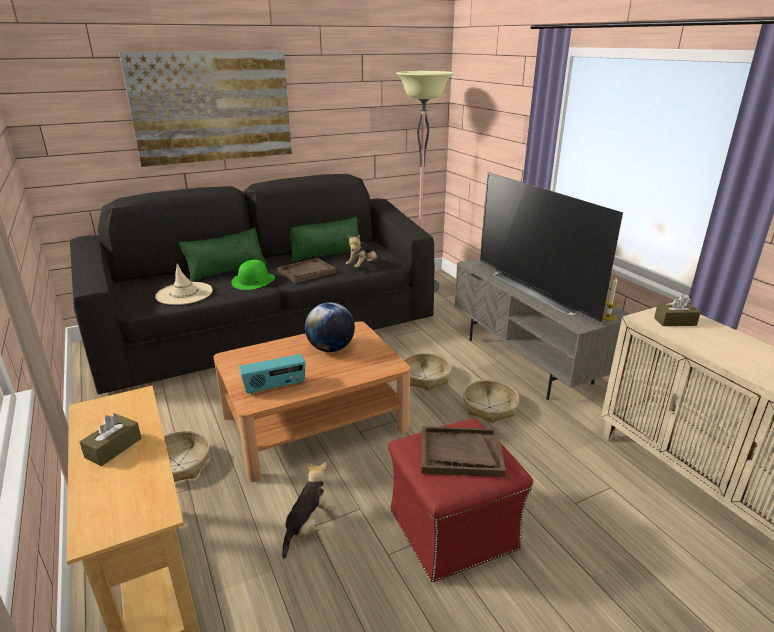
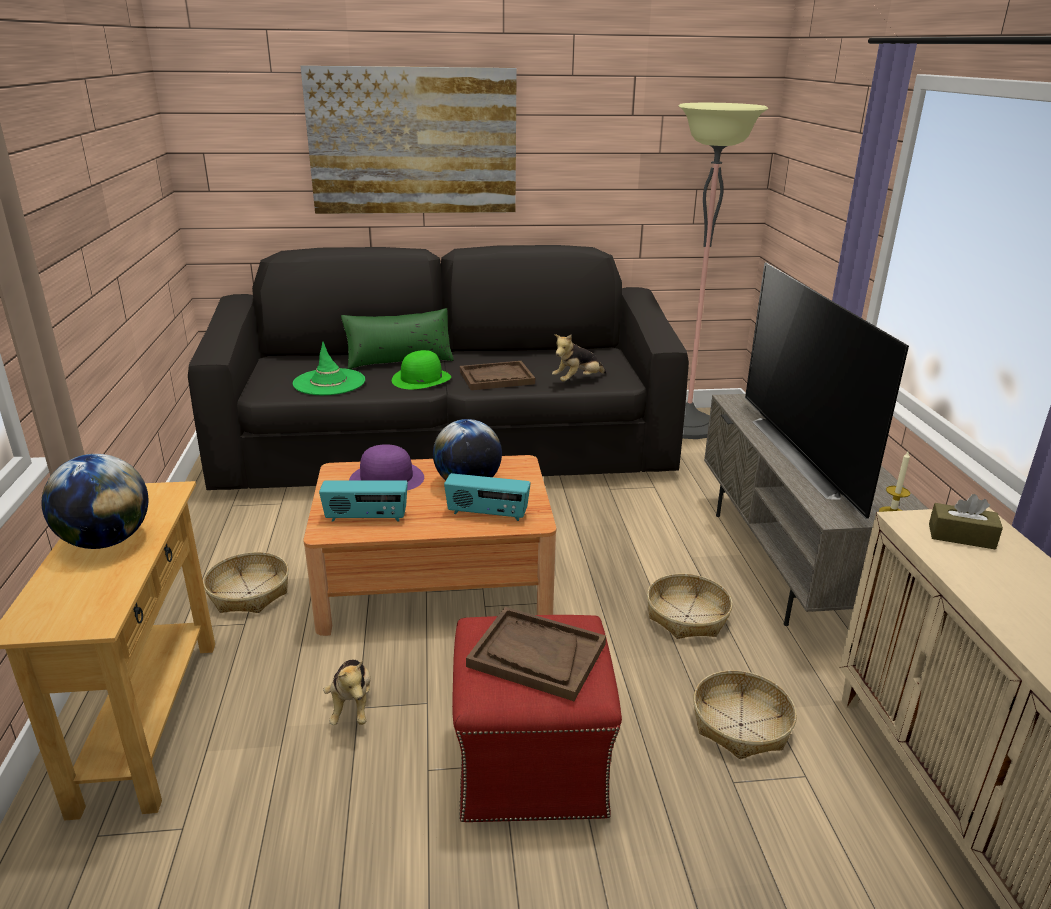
camera: 20 degrees right, 0 degrees up
(113, 448) = (106, 541): brown tissue box -> globe
(184, 294) = (329, 382): beige hat -> green hat
(270, 356) = (387, 478): none -> purple hat
(308, 526) = (352, 706): plush toy -> plush toy turned 120 degrees clockwise
(326, 254) = (540, 357): green pillow -> none
(358, 366) = (487, 514): none -> radio
(425, 378) = (618, 555): basket -> basket (740, 725)

